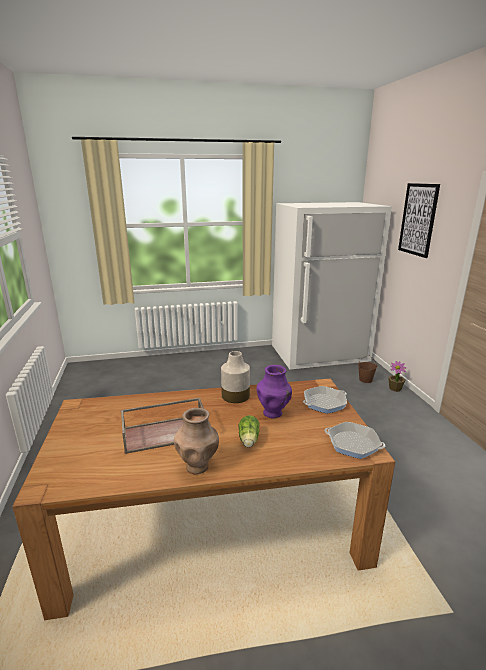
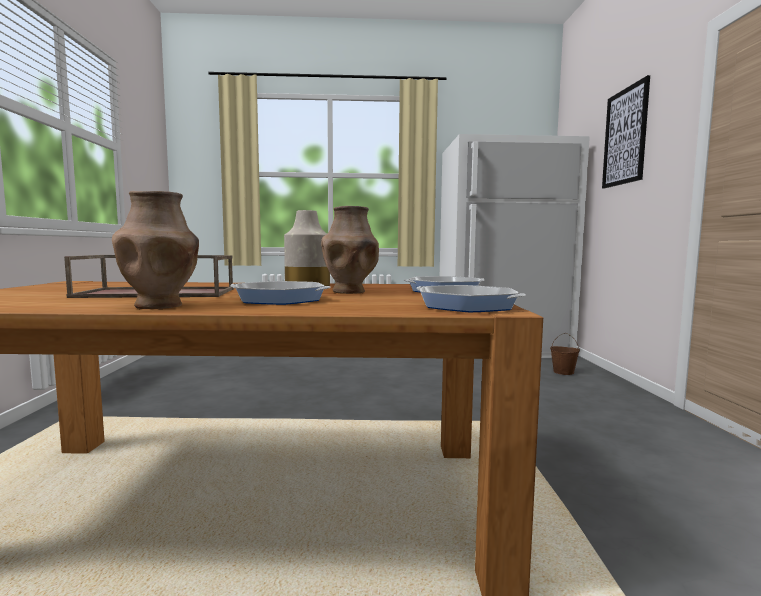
camera: 10 degrees right, 15 degrees down
(248, 440) = (280, 299): lettuce -> frying pan
(273, 413) = (349, 292): purple vase -> brown vase
(395, 388) = (609, 382): potted plant -> none

